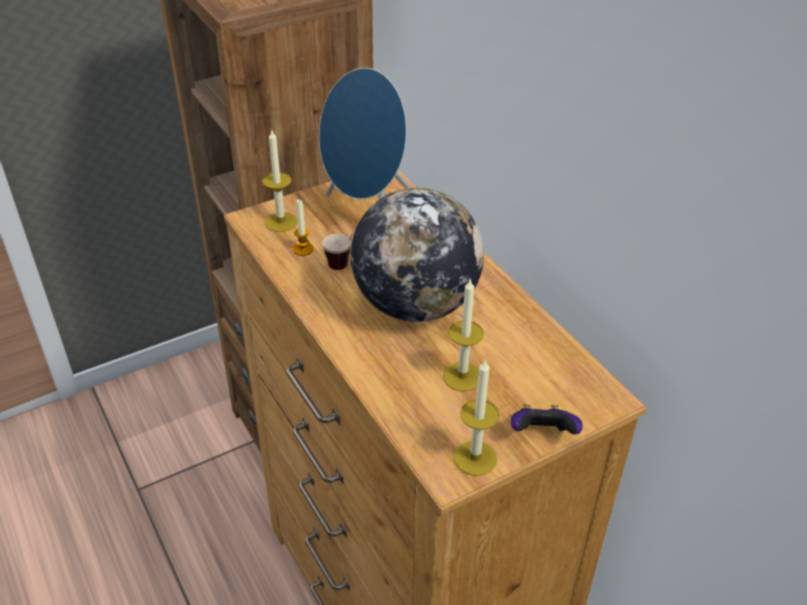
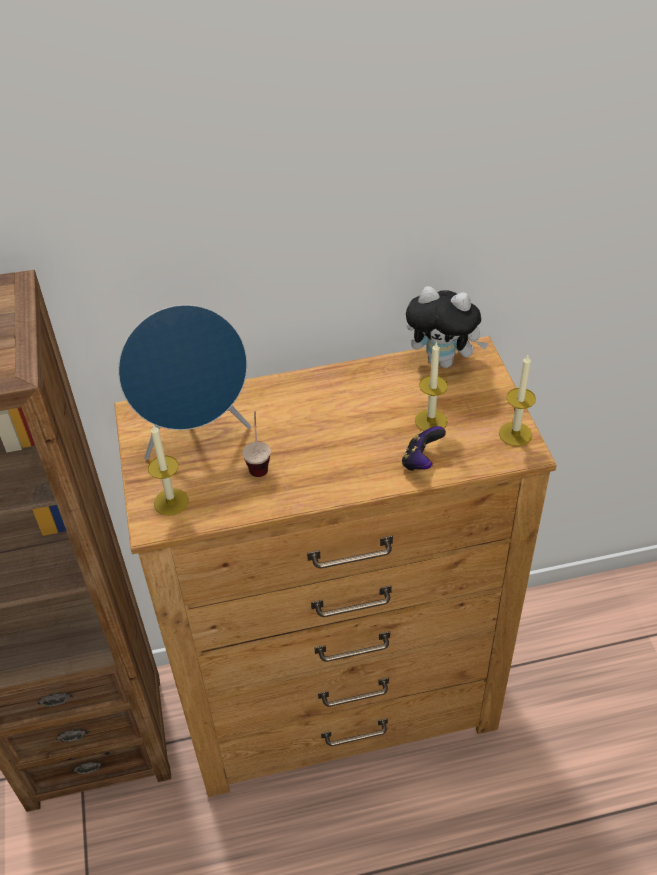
camera: 70 degrees left, 5 degrees up
(303, 249) = (224, 491): candle -> none
(415, 304) = (336, 429): globe -> none
(542, 435) = (502, 393): game controller -> game controller (421, 461)
(571, 370) = (443, 360): none -> plush toy

